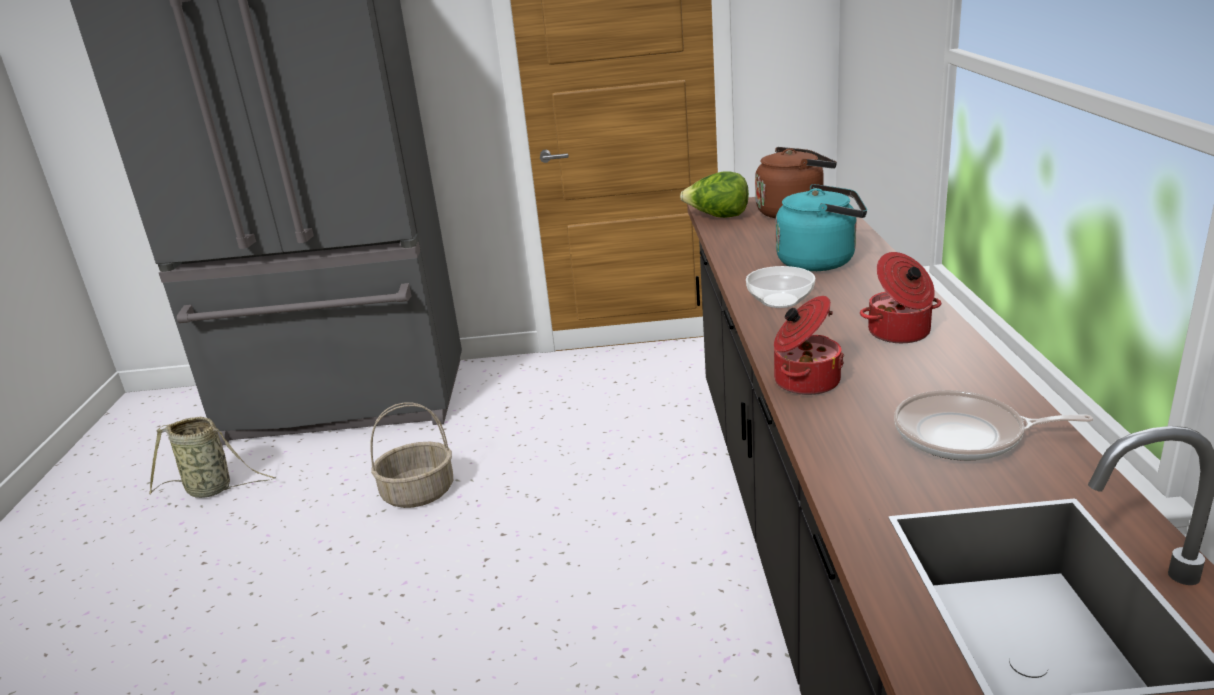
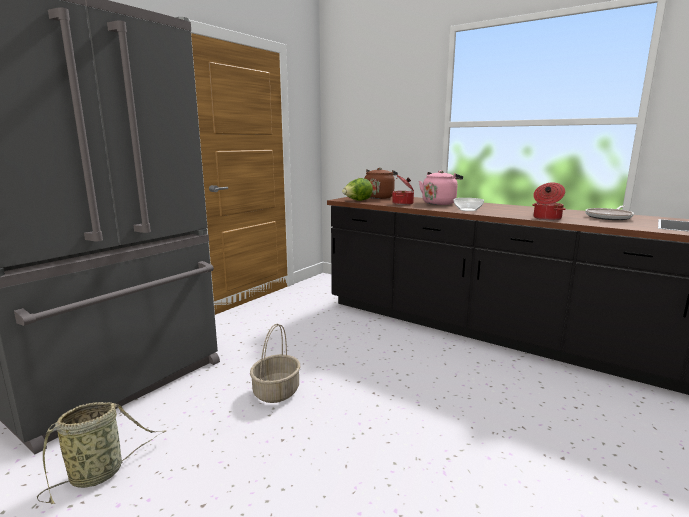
camera: 55 degrees left, 10 degrees down
(821, 261) = (439, 203): turquoise kettle -> pink kettle
(900, 333) = (522, 209): cooking pot -> cooking pot (403, 203)

